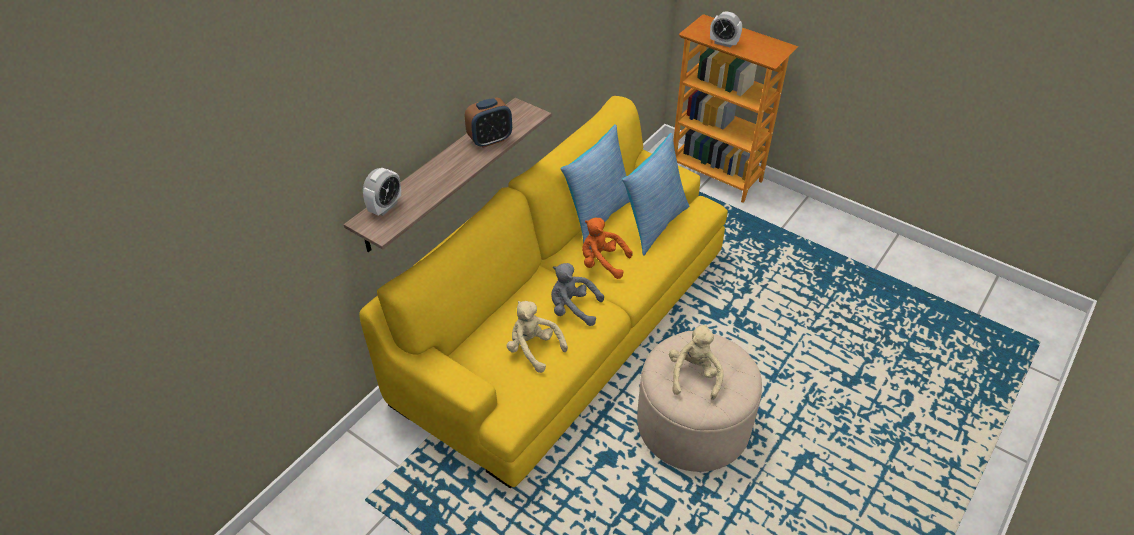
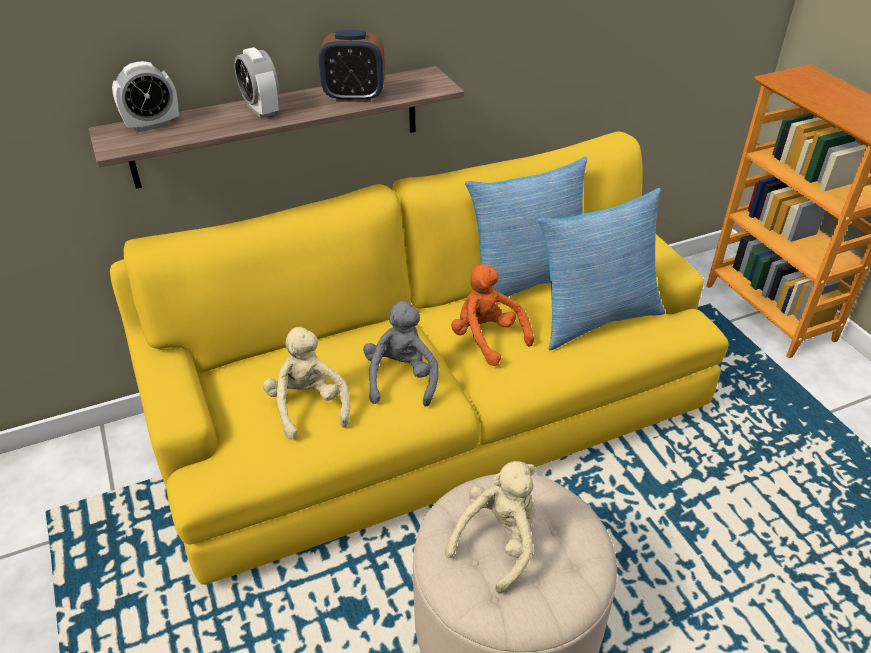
camera: 30 degrees right, 5 degrees down
(572, 308) = (401, 378): grey plush toy -> grey plush toy turned 45 degrees clockwise
(723, 43) = (816, 100): alarm clock -> alarm clock (261, 110)

